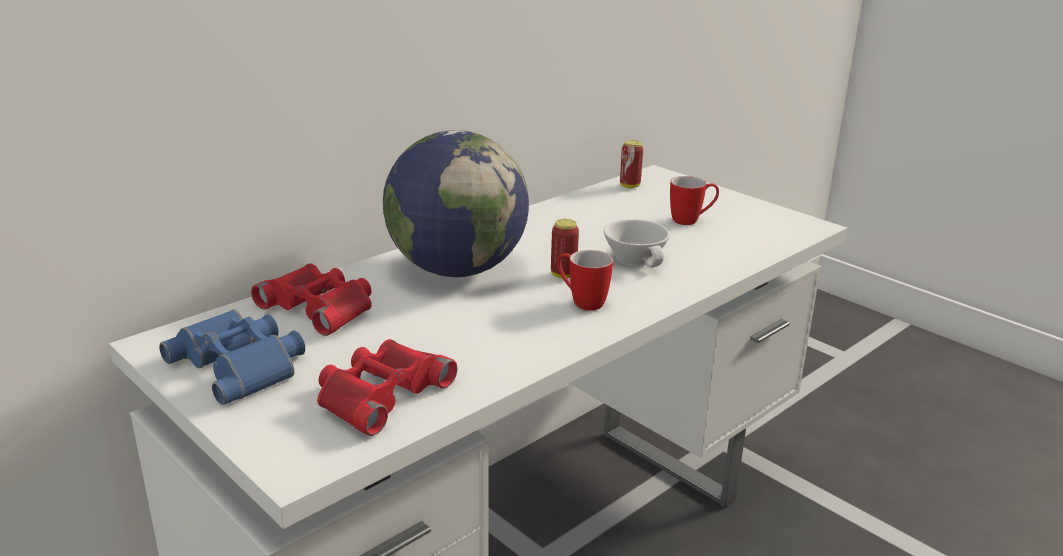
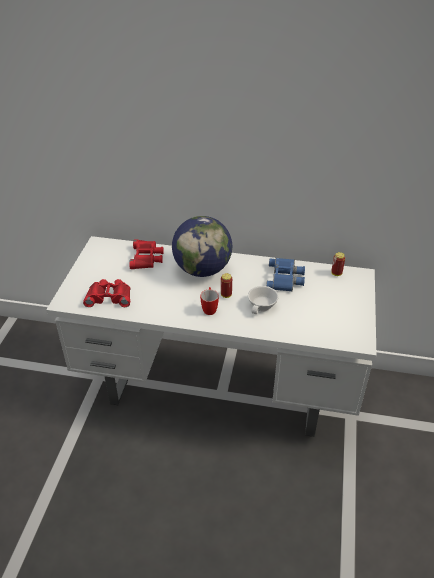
camera: 55 degrees right, 15 degrees up
(242, 364) = (101, 264): blue binoculars -> blue binoculars (286, 278)
(691, 220) = (320, 305): mug -> none

